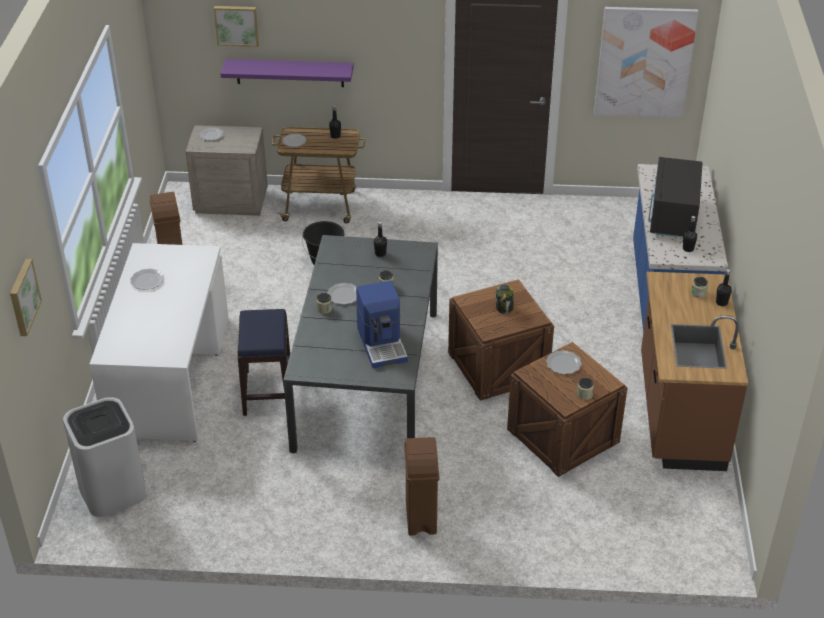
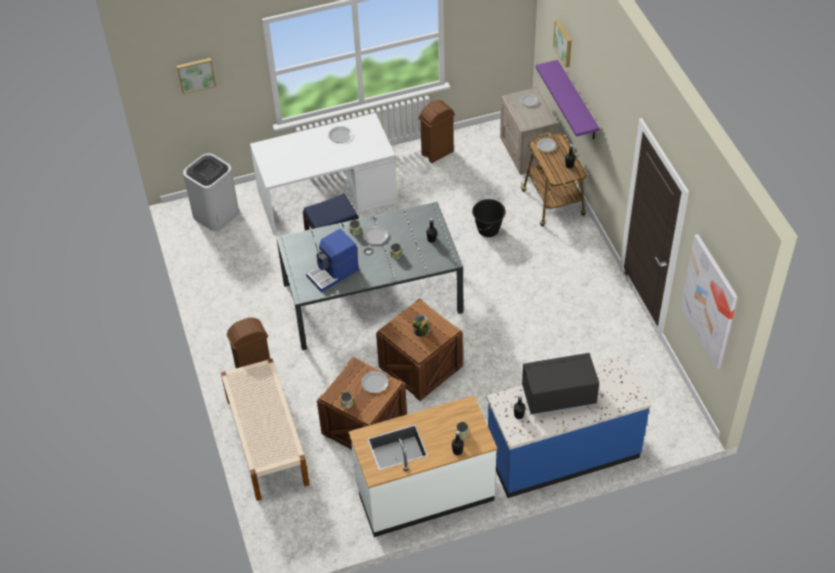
camera: 70 degrees right, 10 degrees up
(545, 534) = (266, 441): none -> beige bench
(679, 413) = (424, 492): brown counter -> white counter

